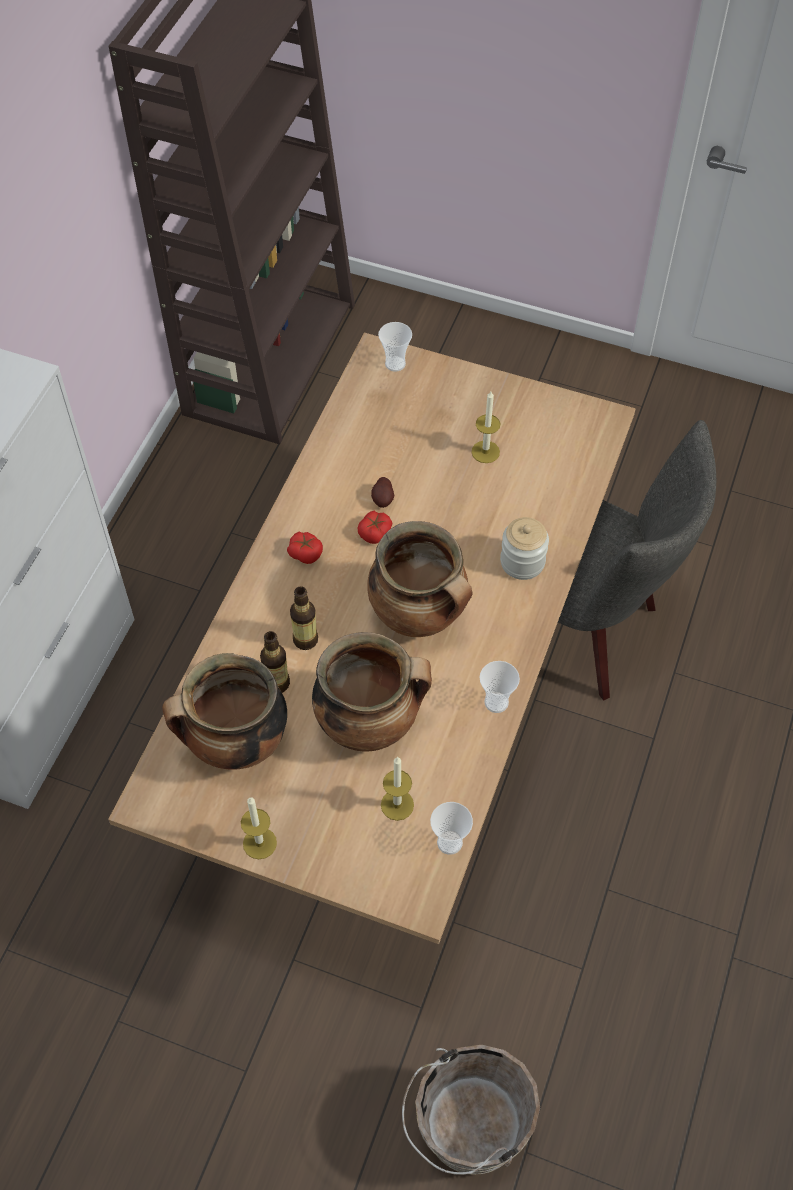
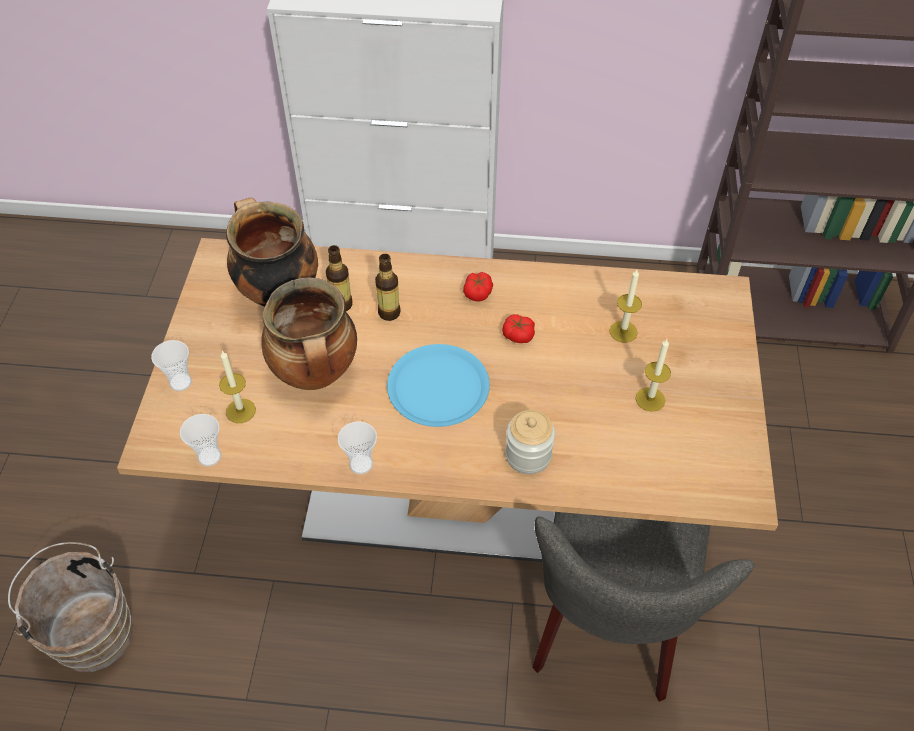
camera: 75 degrees right, 5 degrees down
(259, 843) = (192, 328): candle -> candle (623, 331)
(383, 499) = (558, 332): potato -> none
(395, 364) = (722, 307): cup -> cup (180, 382)
(420, 616) = (438, 386): cooking pot -> blue plate

